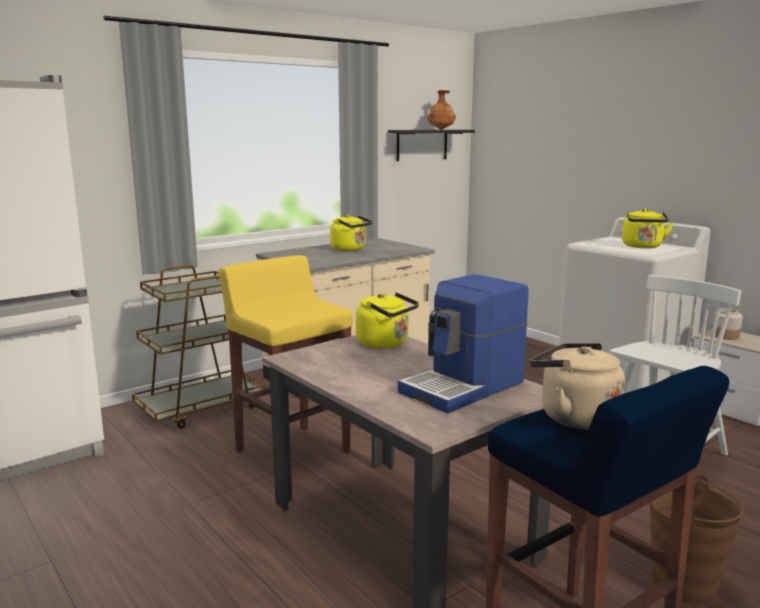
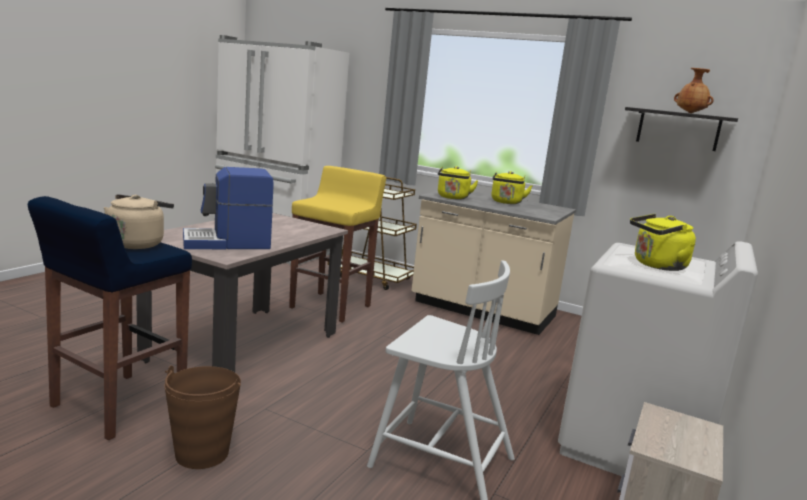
camera: 65 degrees right, 0 degrees up
(385, 343) = (309, 229): yellow kettle -> yellow kettle (453, 198)
(464, 387) = (227, 243): coffee machine -> coffee machine turned 45 degrees counterclockwise
(725, 336) = (676, 425): jar -> none

